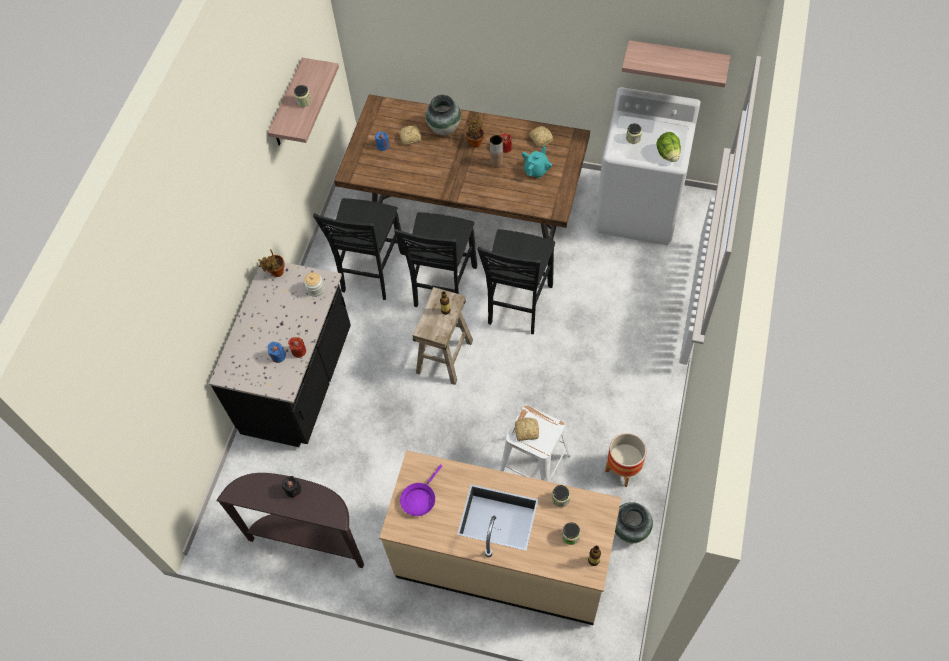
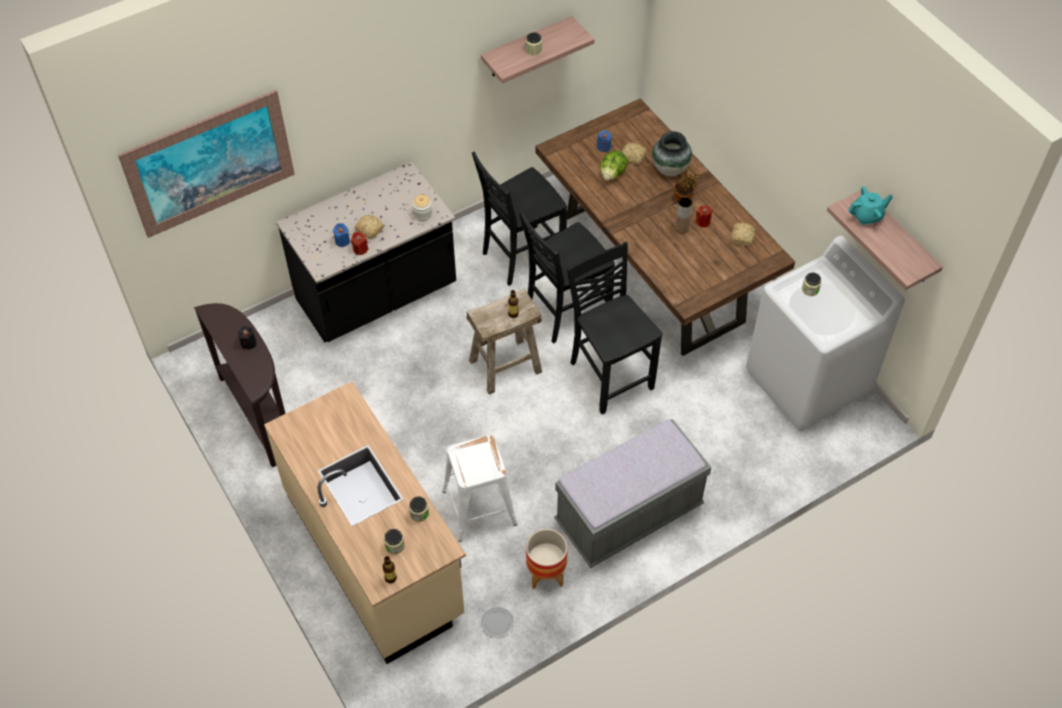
camera: 40 degrees right, 5 degrees down
(153, 373) = (210, 164): none -> picture
(276, 273) = (409, 180): potted plant -> none
(420, 498) = (321, 423): purple frying pan -> none
(518, 305) = (609, 375): black chair -> black chair turned 90 degrees clockwise
(526, 431) = (469, 454): bread -> bread (369, 229)
(536, 170) = (708, 259): turquoise teapot -> turquoise teapot (867, 216)
(629, 386) = (629, 515): none -> grey bench
(630, 530) = (498, 623): vase -> plate
(667, 154) = (825, 325): lettuce -> lettuce (612, 174)

